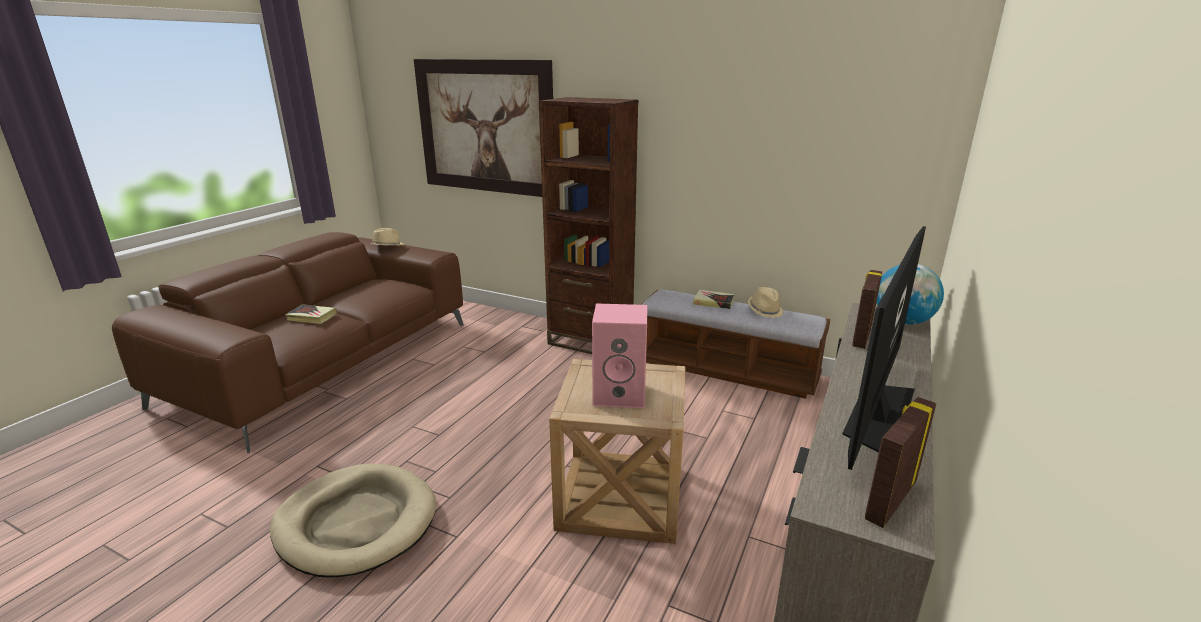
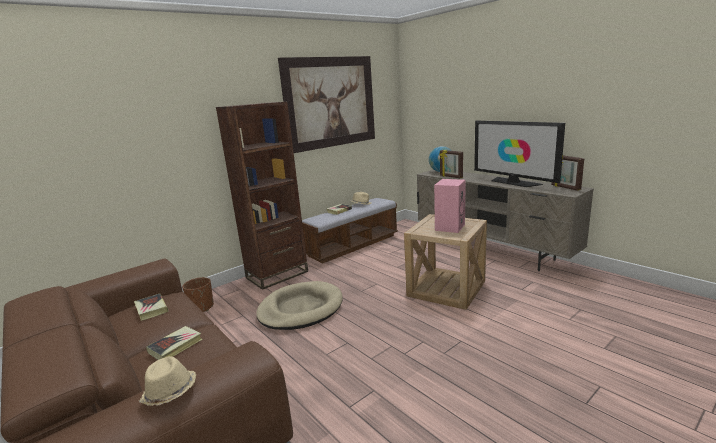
camera: 65 degrees left, 5 degrees down
(356, 523) = (433, 382): beige dog bed -> beige dog bed (300, 309)
(381, 288) = (151, 309): none -> book
(387, 247) = (93, 284): beige hat -> beige hat (170, 393)
(485, 127) = (132, 144): picture -> picture (330, 102)
(494, 325) = (201, 307): none -> brown planter

